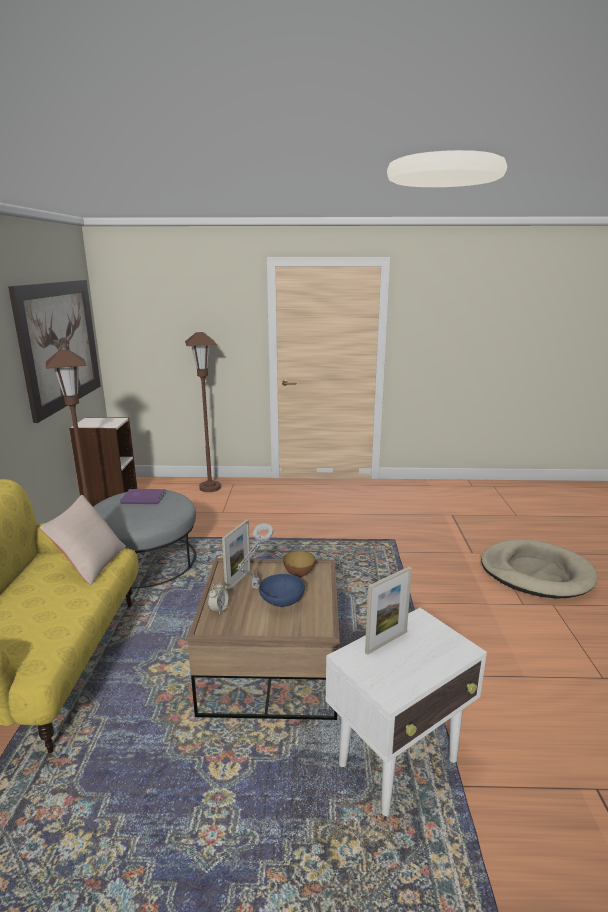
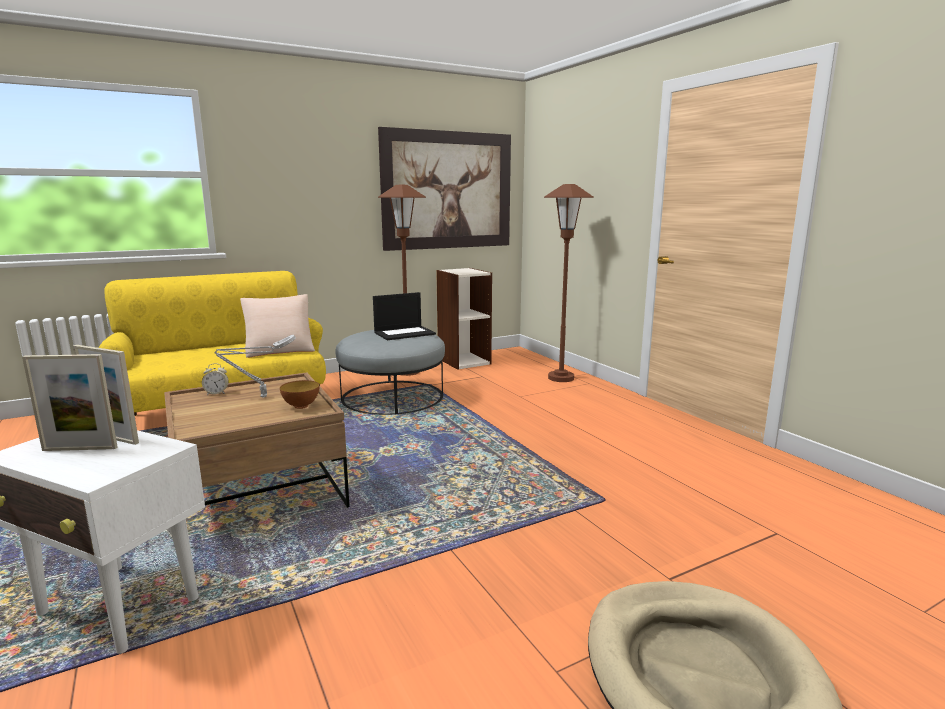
camera: 60 degrees right, 5 degrees down
(143, 497) = (405, 333): purple book -> laptop
(238, 581) = (272, 389): picture frame -> picture frame (80, 449)
(281, 602) = (240, 410): blue bowl -> none

